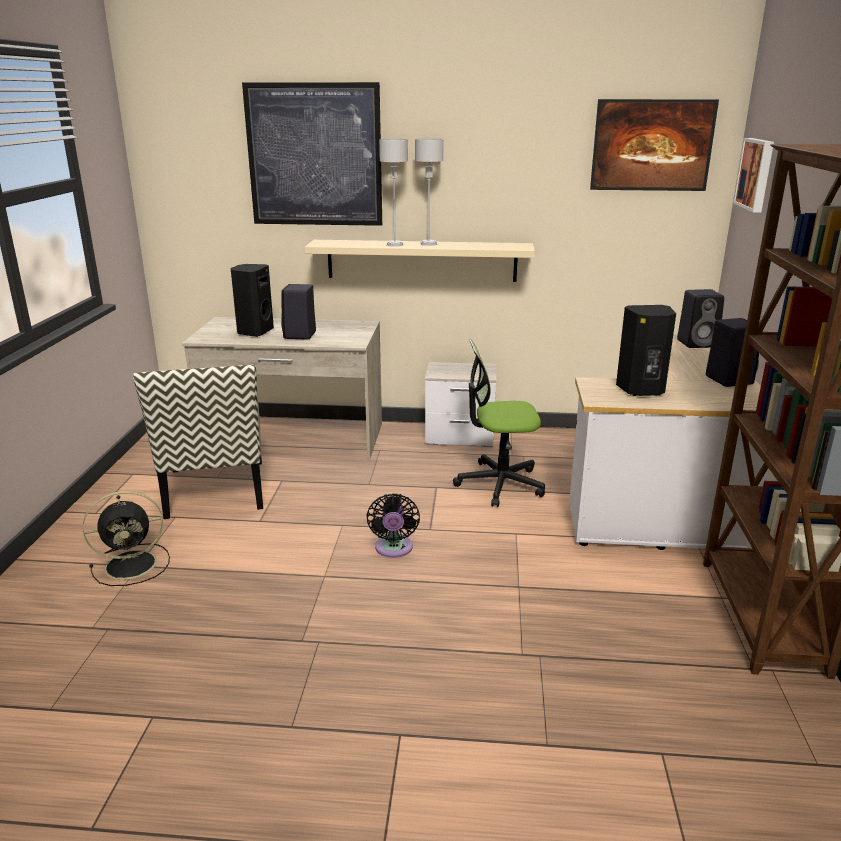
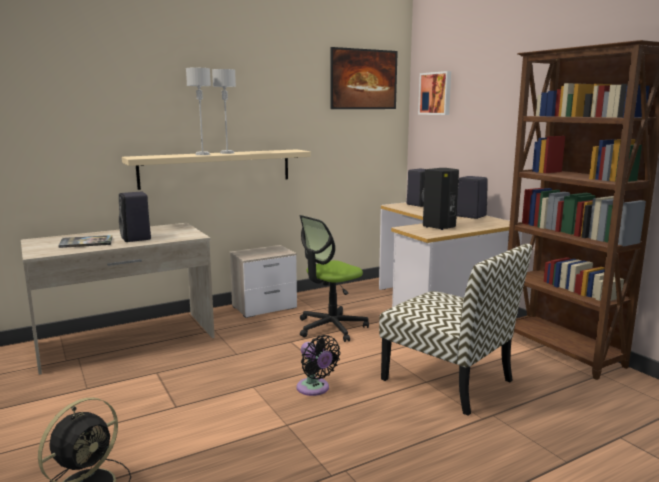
camera: 35 degrees left, 10 degrees down
(216, 490) = (99, 397): chair -> chair (449, 380)
(254, 332) = (86, 242): black speaker -> book
(314, 155) = (120, 82): picture -> none

